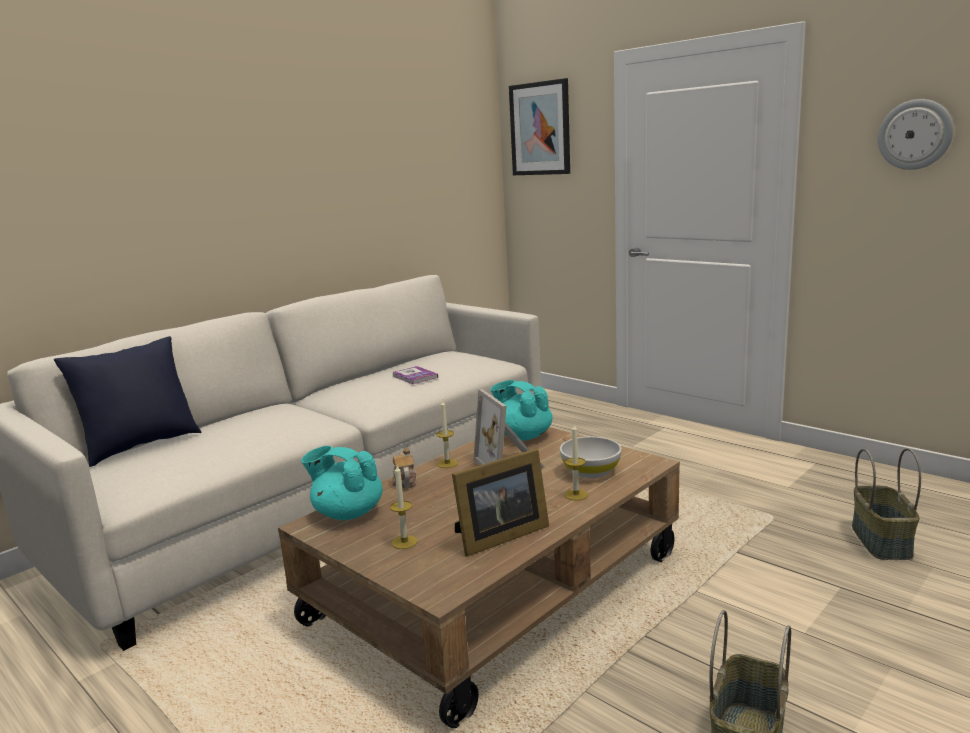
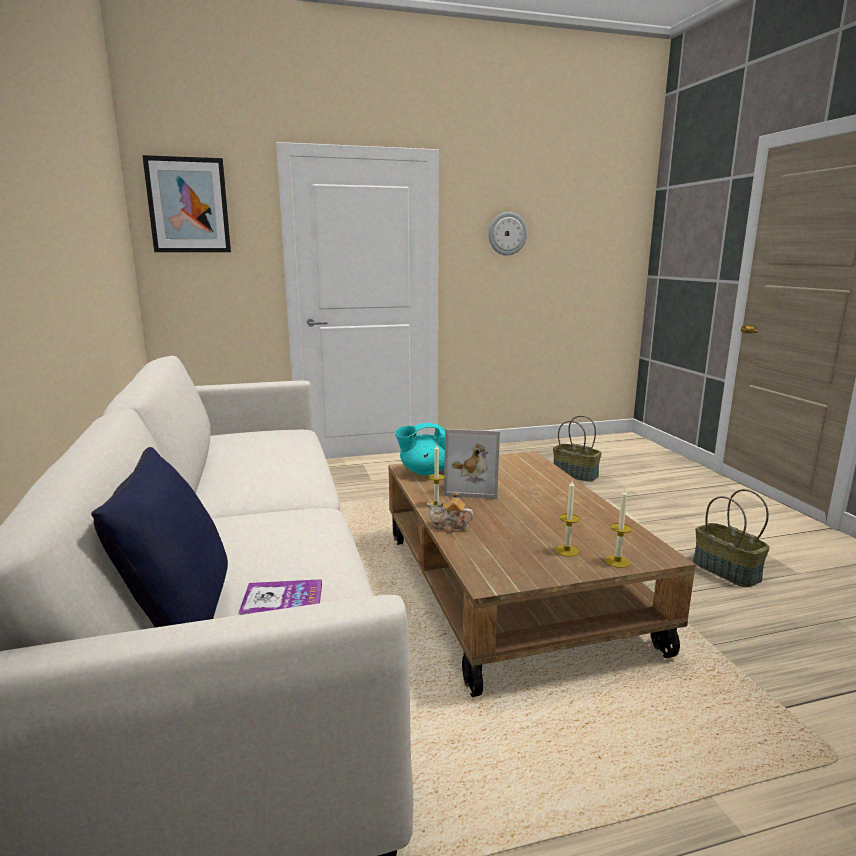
camera: 60 degrees left, 0 degrees up
(347, 513) = (483, 561): turquoise teapot -> none
(415, 376) = (272, 455): book -> book (282, 602)
(498, 536) = (590, 519): picture frame -> none
(576, 495) = (551, 484): candle -> candle (617, 561)
(591, 471) = (519, 472): white bowl -> none

